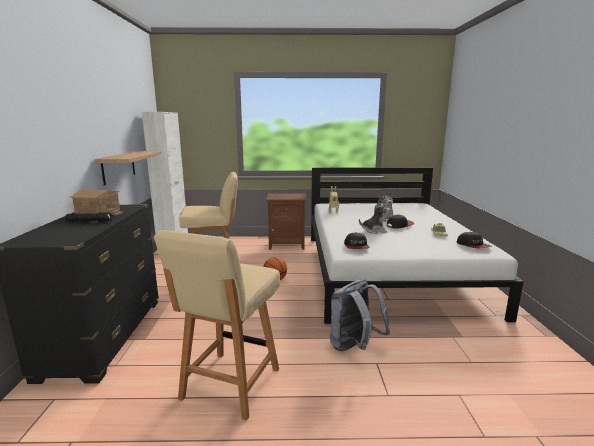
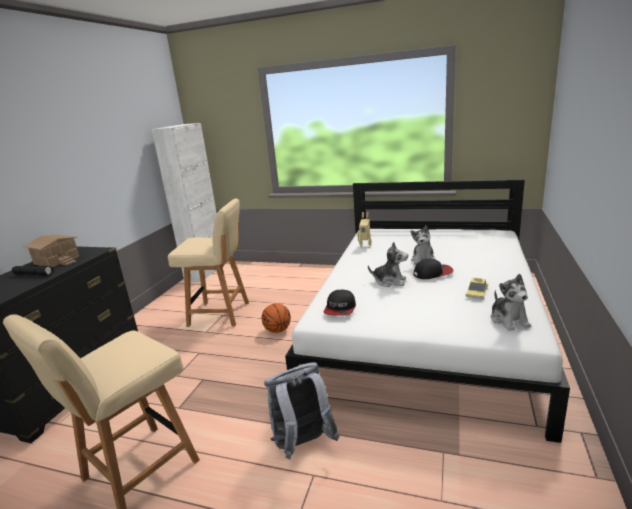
camera: 20 degrees right, 5 degrees up
(118, 167) = (117, 197): shelf -> none
(286, 244) = (325, 278): brown nightstand -> none
(473, 245) = (509, 320): cap -> plush toy

